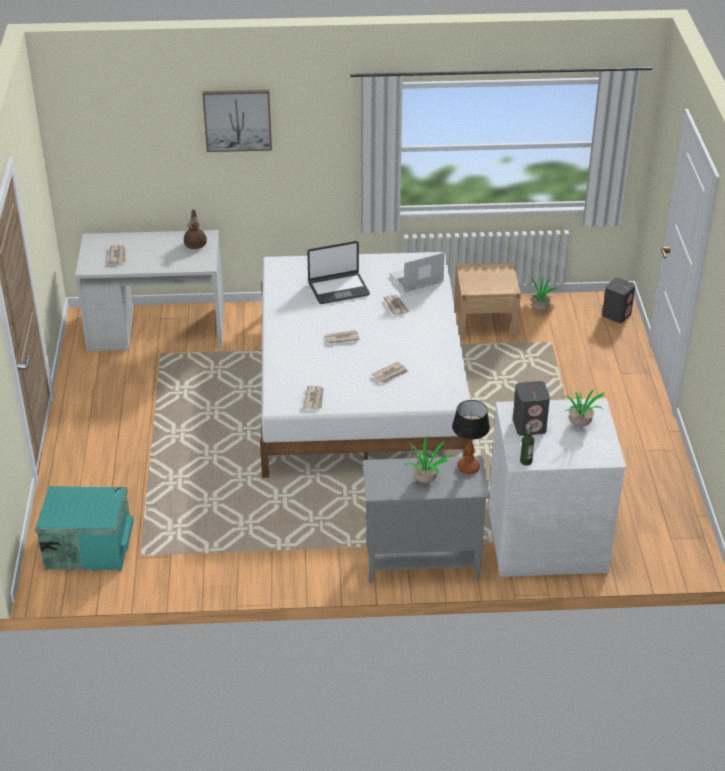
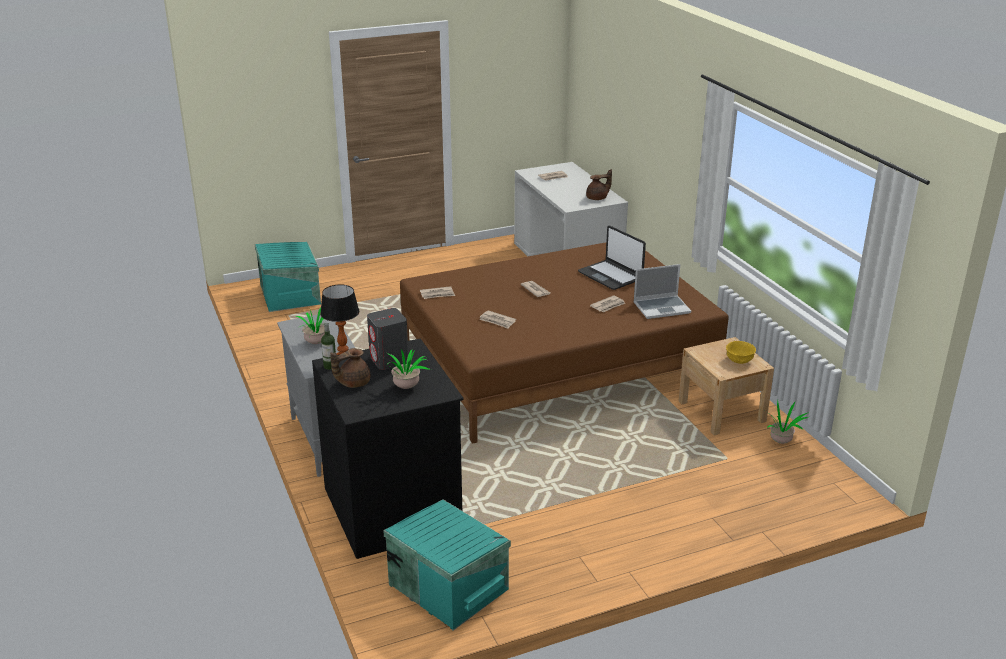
camera: 70 degrees right, 10 degrees down
(237, 120) = (650, 97): picture -> none
(360, 387) = (557, 363): white bed -> brown bed
(416, 279) = (662, 308): laptop -> laptop turned 120 degrees clockwise
(494, 274) = (740, 360): none -> yellow bowl
(546, 537) = (394, 508): white dresser -> black dresser
(560, 452) = (352, 382): none -> brown teapot
(616, 314) = (826, 498): grey speaker -> none
(657, 526) = (449, 585): none -> turquoise storage box

